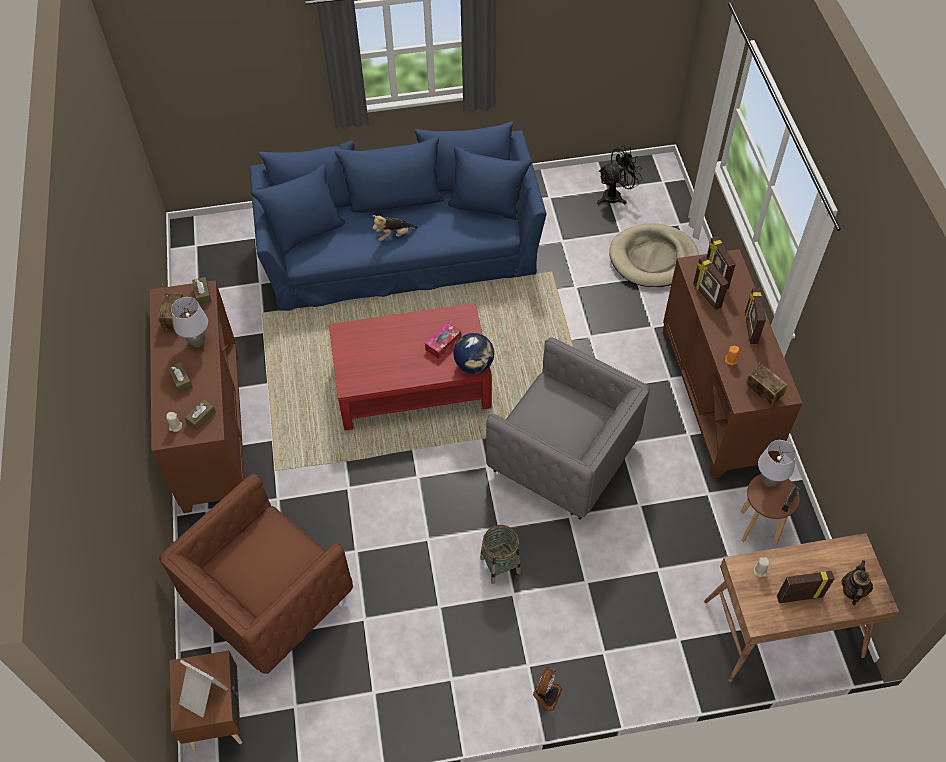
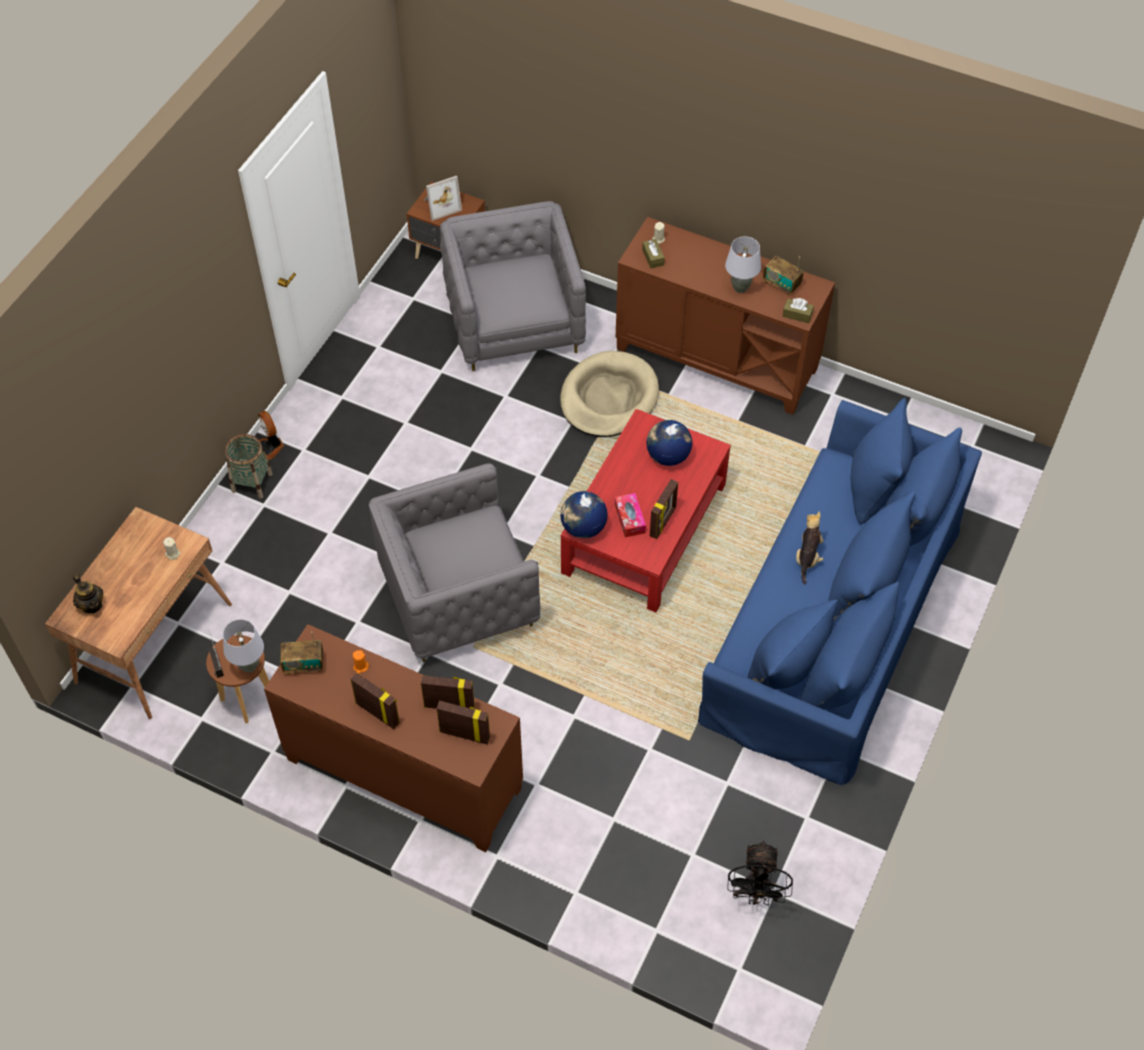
camera: 125 degrees right, 0 degrees up
(181, 381) = (704, 261): brown tissue box -> none
(269, 598) = (514, 323): brown armchair -> grey armchair
(369, 353) = (667, 456): none -> globe
(500, 565) = (401, 483): basket -> basket (252, 482)
(653, 258) = (627, 859): beige dog bed -> beige dog bed (608, 398)
(799, 596) = (127, 564): picture frame -> picture frame (663, 522)

